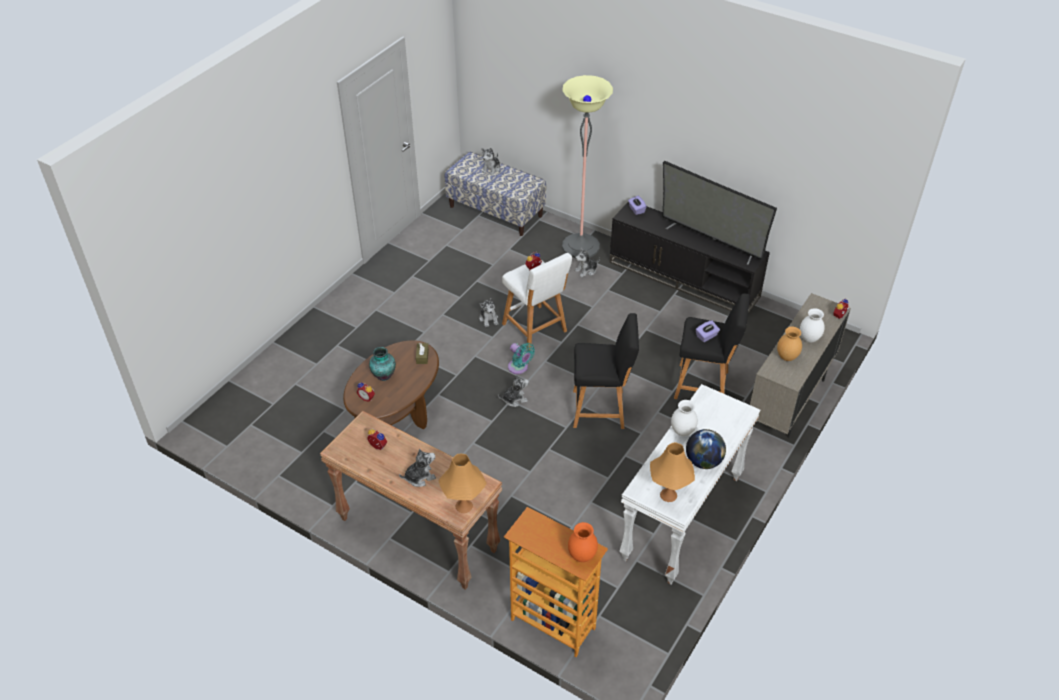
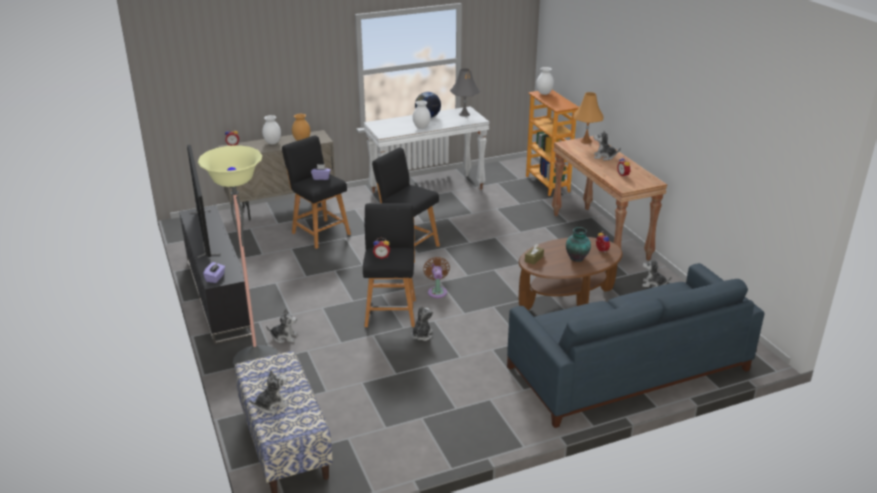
camera: 145 degrees left, 15 degrees down
(307, 364) = (626, 368): none -> blue sofa
(514, 399) = (463, 275): plush toy -> plush toy (653, 284)
(519, 368) = (437, 291): turquoise fan -> brown fan
(536, 329) = (390, 311): white stool -> black stool
(581, 556) = (544, 93): orange vase -> white vase
(668, 495) = (464, 114): orange table lamp -> grey table lamp

